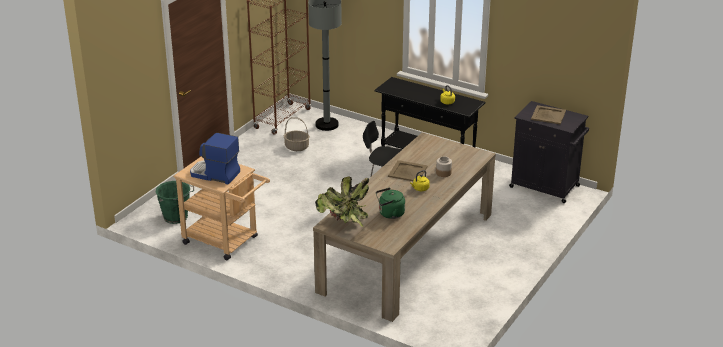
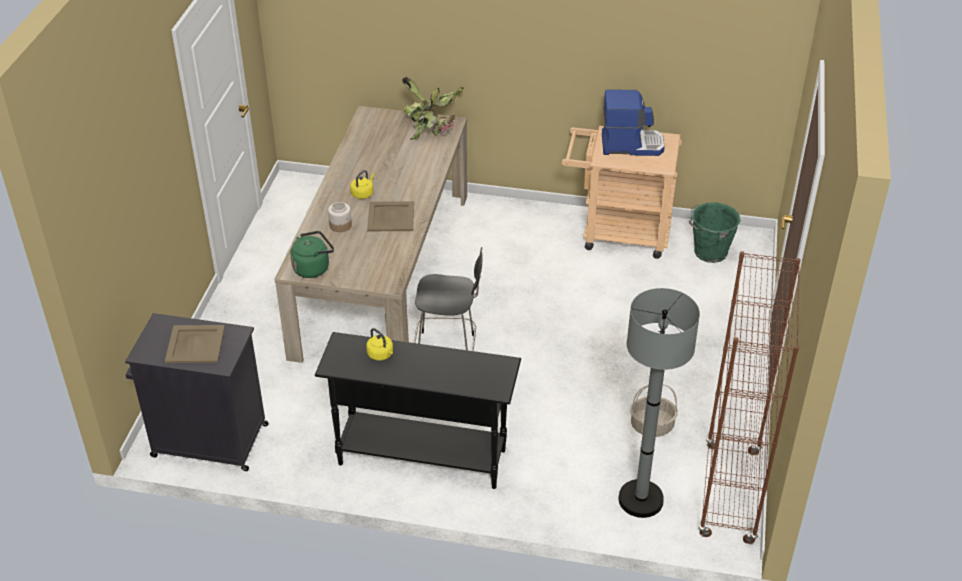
camera: 160 degrees right, 10 degrees up
(390, 214) = (385, 151): green kettle -> green kettle (313, 268)

